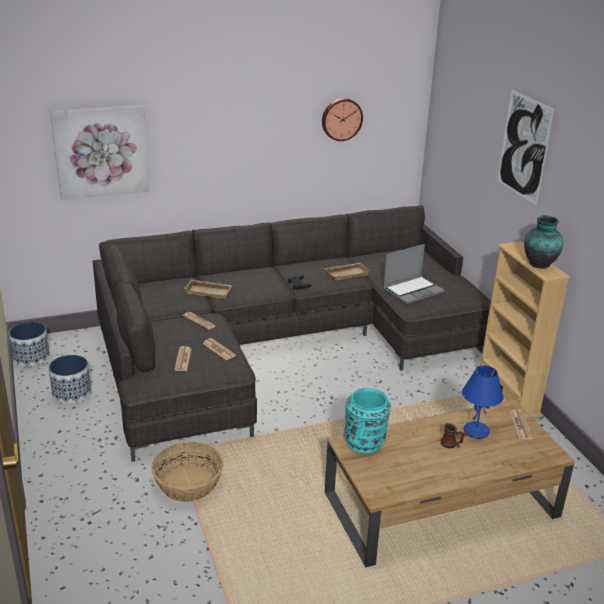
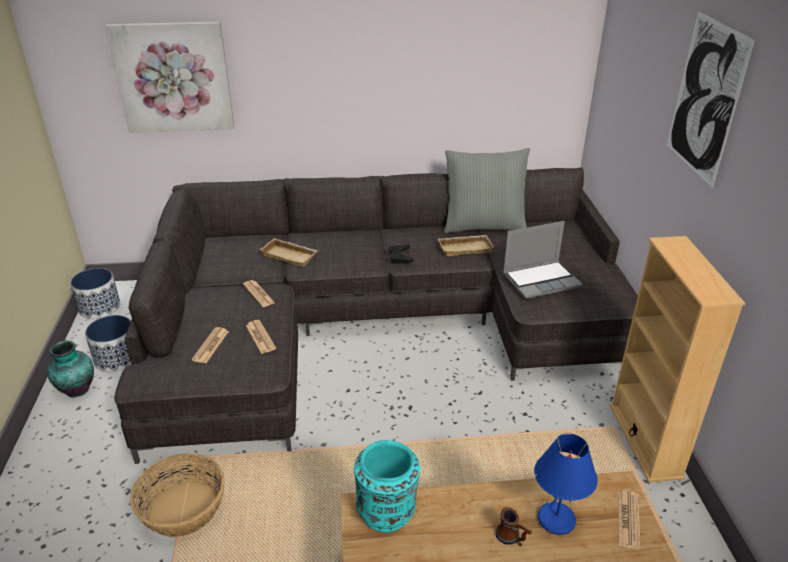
camera: 15 degrees right, 5 degrees up
(341, 119) = (479, 51): wall clock -> none
(353, 256) = (483, 225): none -> grey pillow
(539, 264) = (701, 277): vase -> vase (76, 390)

